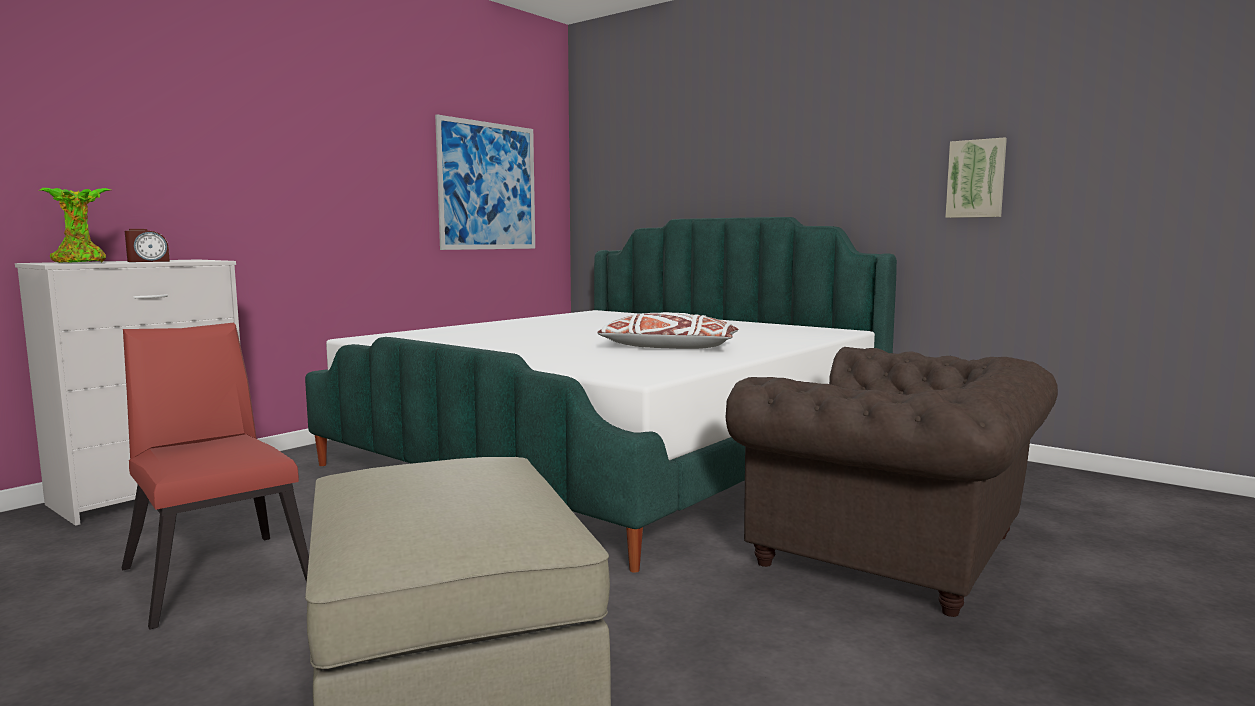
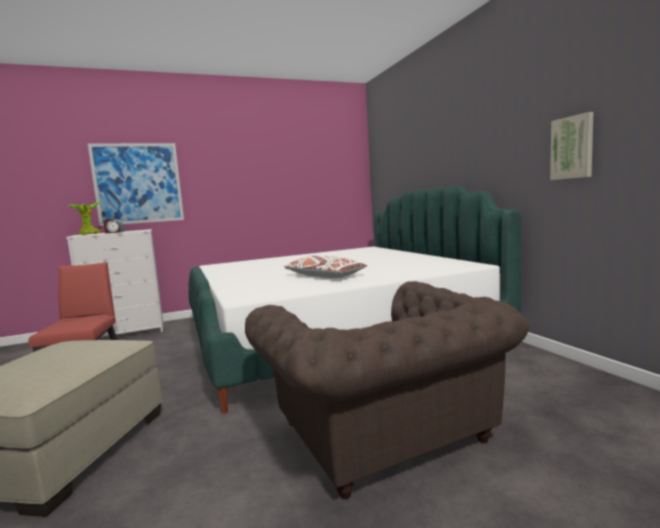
camera: 30 degrees right, 0 degrees up
(488, 186) = (312, 180): picture -> picture (138, 183)

